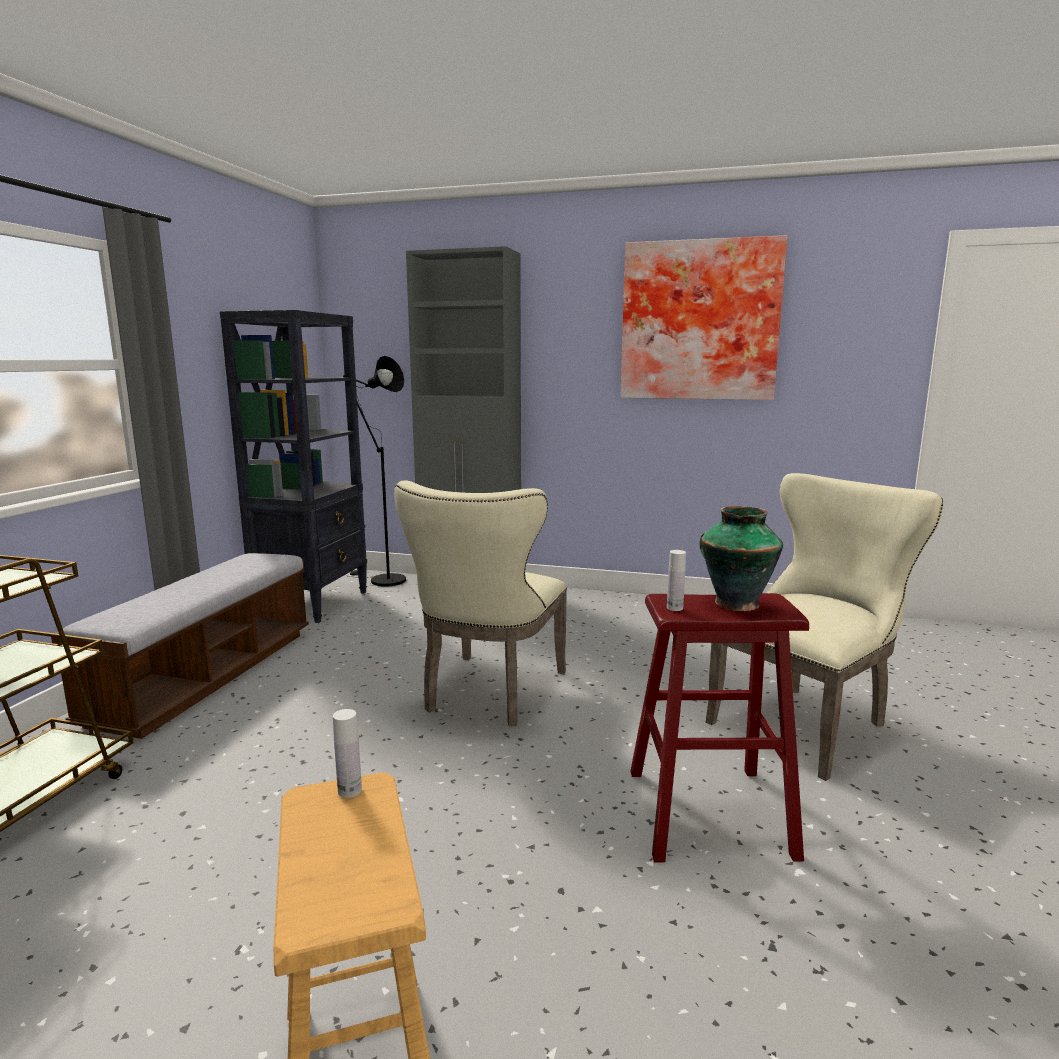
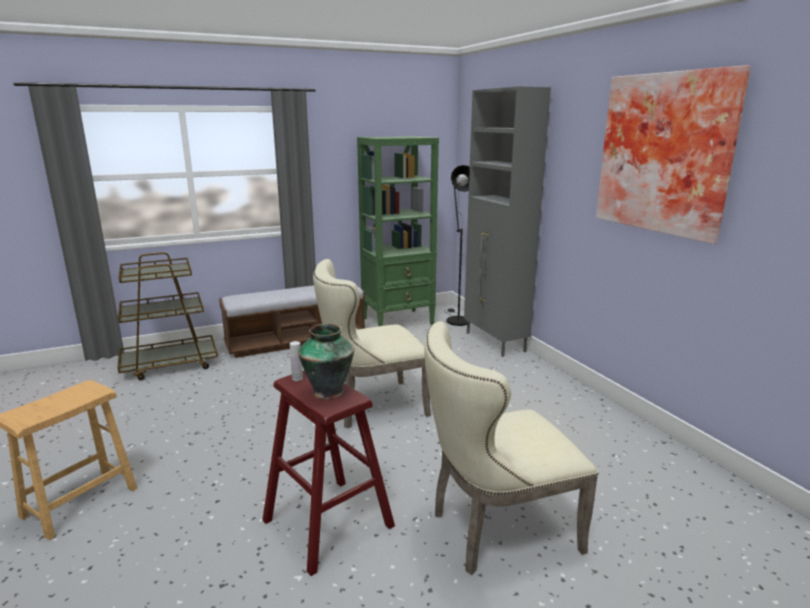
camera: 50 degrees right, 5 degrees up
(313, 603) = (398, 321): black bookcase -> green bookcase
(349, 790) = (94, 389): white bottle -> none
(806, 722) = (495, 530): beige chair -> beige chair turned 150 degrees clockwise

